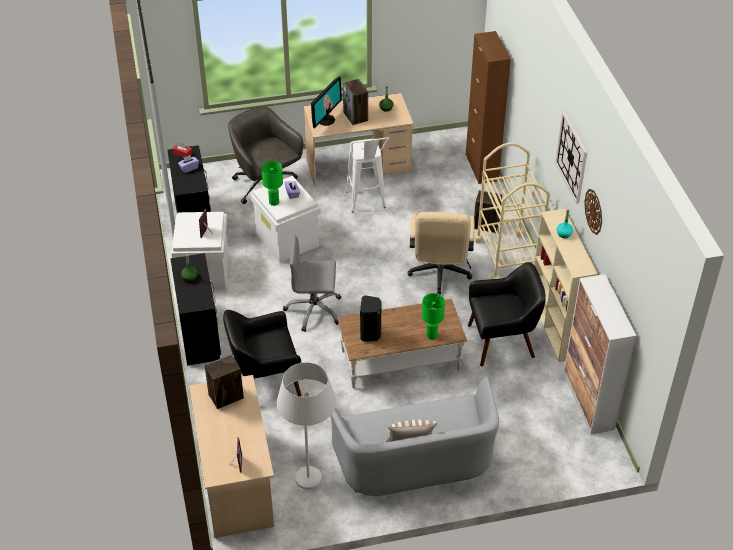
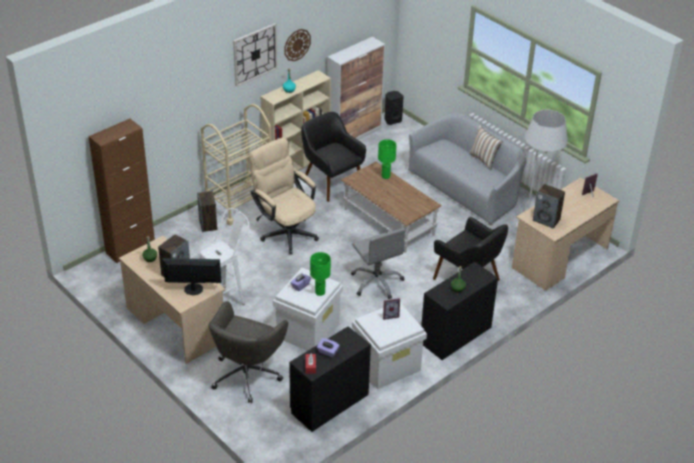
camera: 120 degrees left, 5 degrees down
(370, 334) = (409, 203): black speaker -> black speaker (392, 120)
(439, 274) = (285, 231): beige office chair -> beige office chair turned 105 degrees counterclockwise

